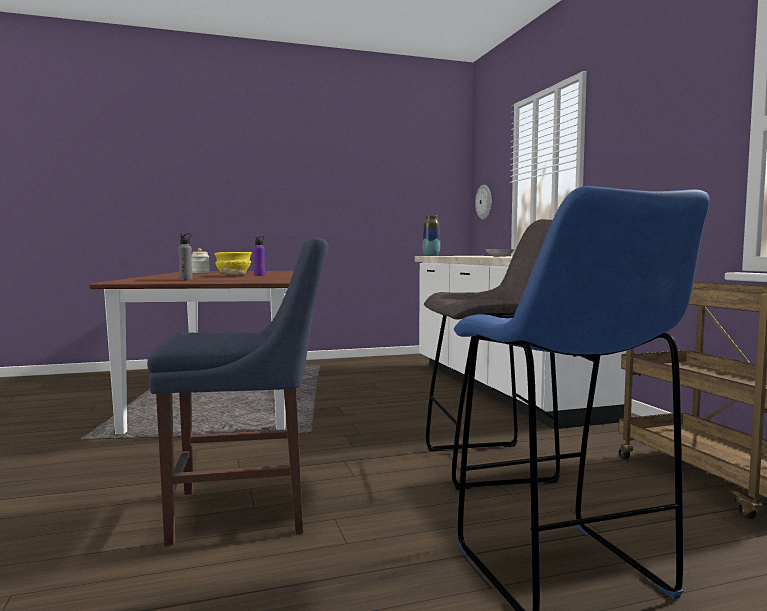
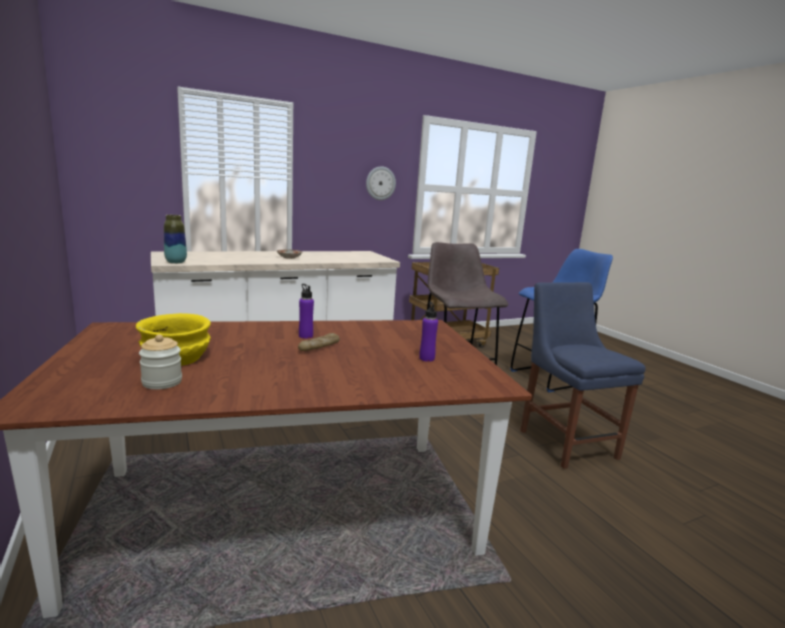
camera: 100 degrees left, 10 degrees up
(186, 279) = (426, 358): grey bottle -> purple bottle
(484, 202) = (108, 184): wall clock -> wall clock (380, 183)

